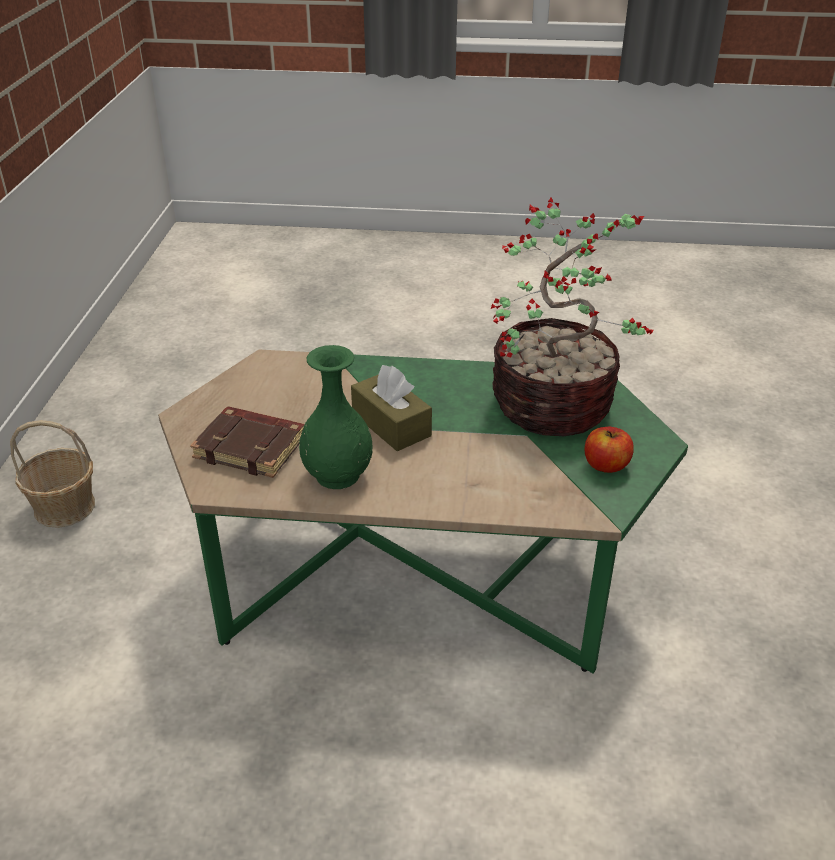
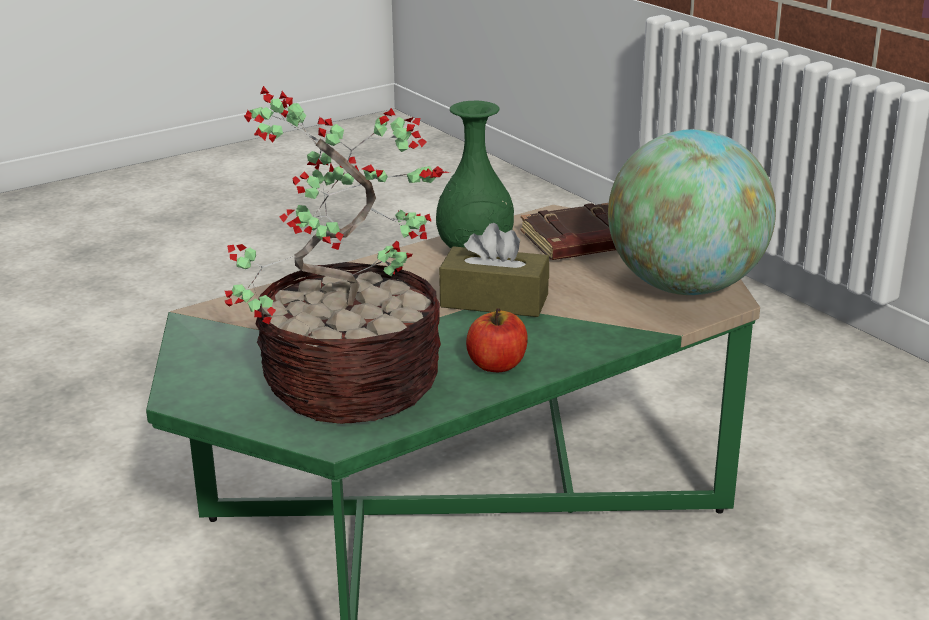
camera: 140 degrees right, 10 degrees down
(65, 507) = (864, 398): basket -> none
(268, 378) = (685, 287): none -> globe
(606, 465) = (229, 352): apple -> apple (497, 365)

